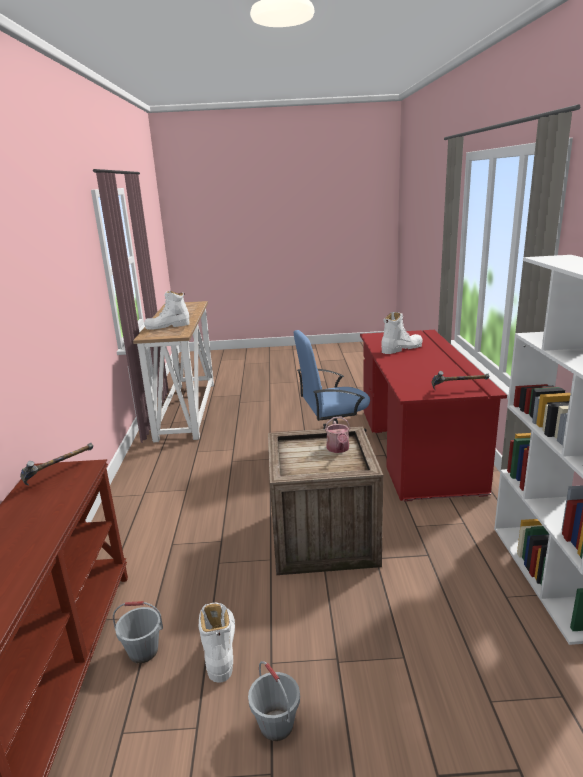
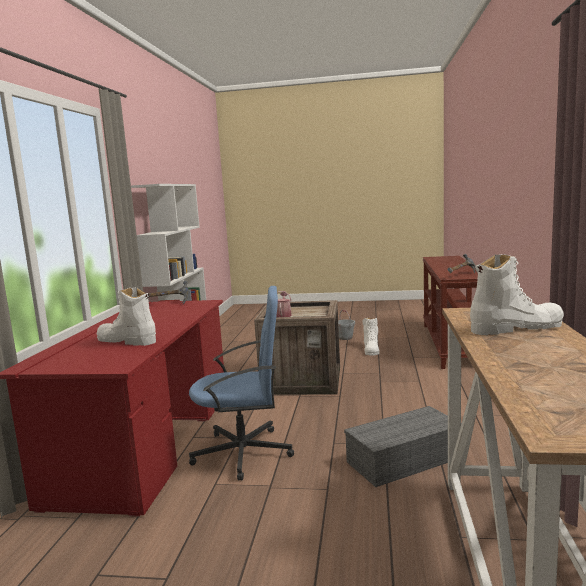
camera: 170 degrees left, 10 degrees down
(143, 651) = (411, 349): grey bucket -> none
(220, 450) = (404, 460): none -> grey storage box
(401, 348) = (126, 341): white boot -> white boot turned 45 degrees clockwise

